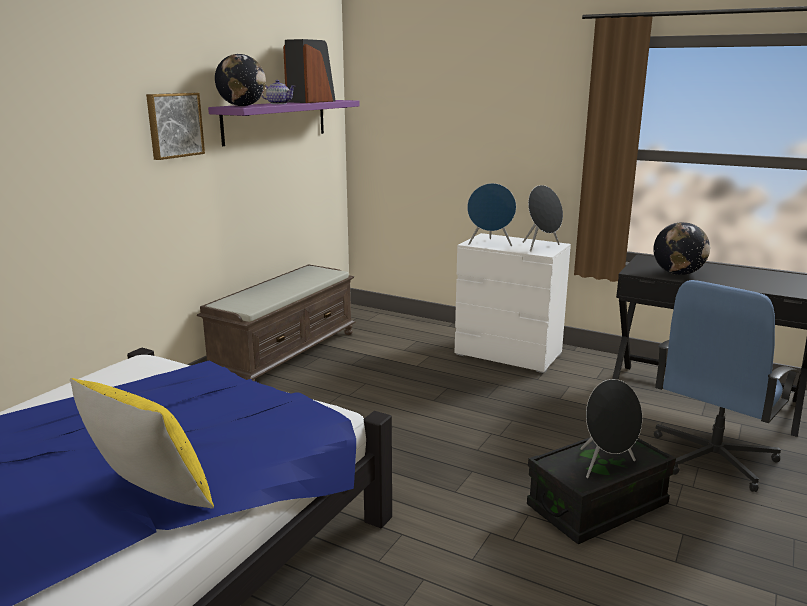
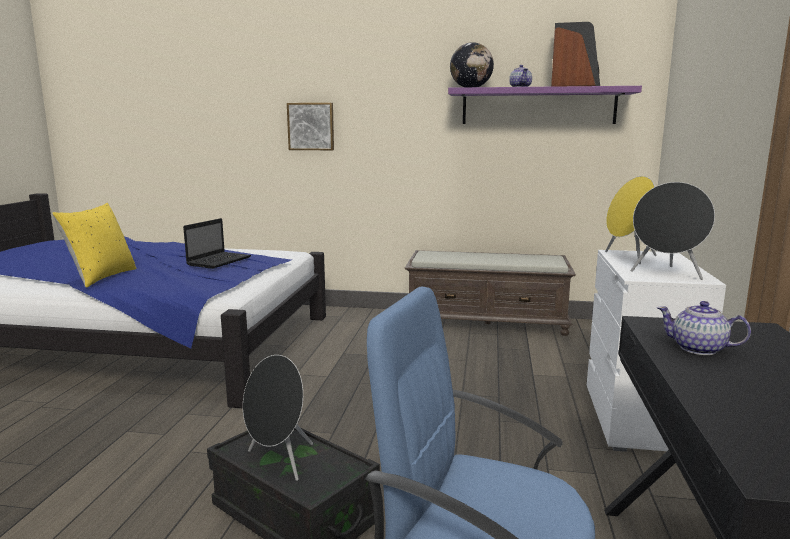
camera: 70 degrees right, 5 degrees down
(169, 401) = (219, 261): none -> laptop
(174, 125) = (413, 103): picture -> picture (311, 126)
(490, 244) = (628, 257): blue speaker -> yellow speaker
(678, 273) = (699, 349): globe -> teapot

